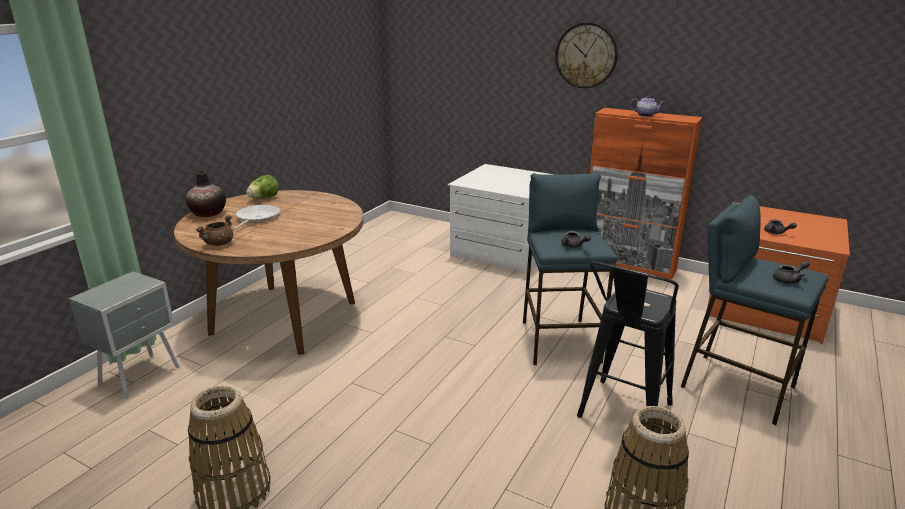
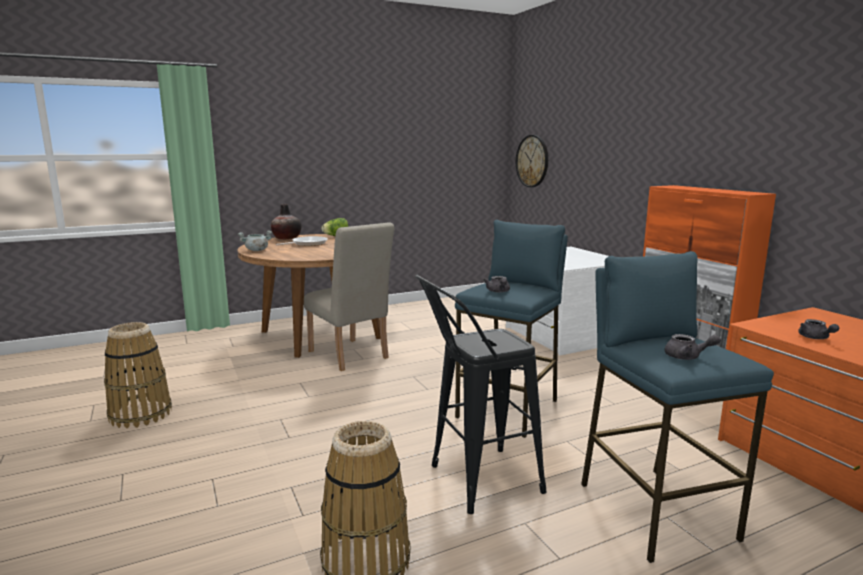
camera: 35 degrees right, 10 degrees down
(142, 375) = (196, 342): grey nightstand -> none
(219, 244) = (256, 250): brown cooking pot -> grey cooking pot
(356, 334) = (350, 356): none -> beige chair
(586, 55) = (660, 129): wall clock -> wall clock (532, 161)
(646, 115) = (703, 189): teapot -> none

